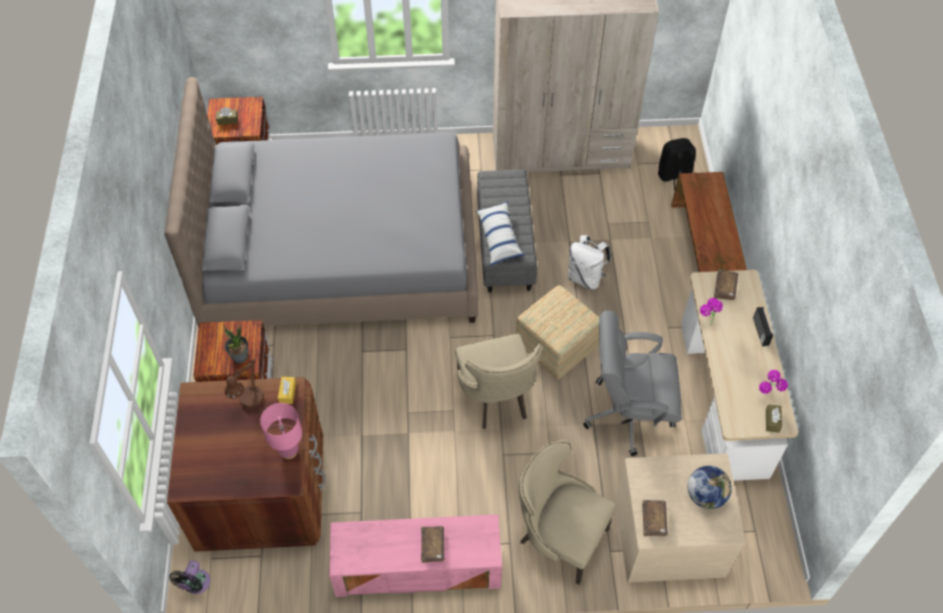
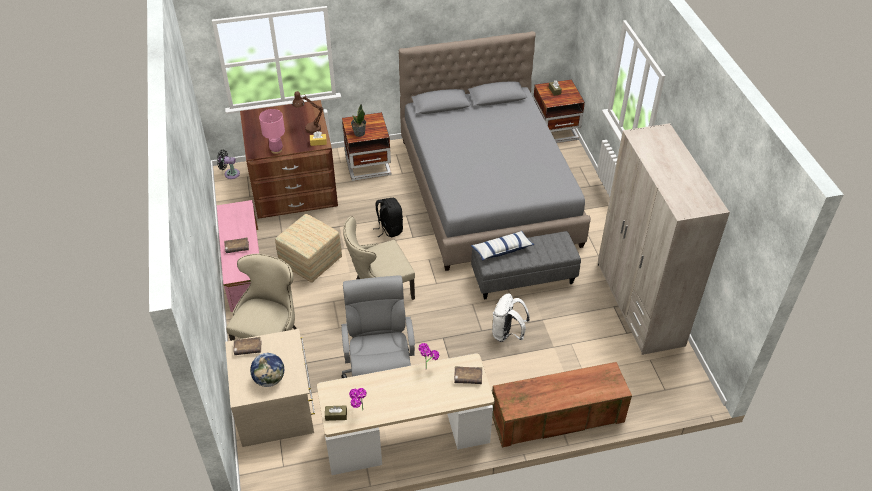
camera: 80 degrees right, 10 degrees down
(555, 346) = (435, 321): ottoman -> ottoman (311, 261)
(674, 176) = (646, 389): black backpack -> black backpack (389, 229)
(760, 331) = (426, 405): radio -> none

